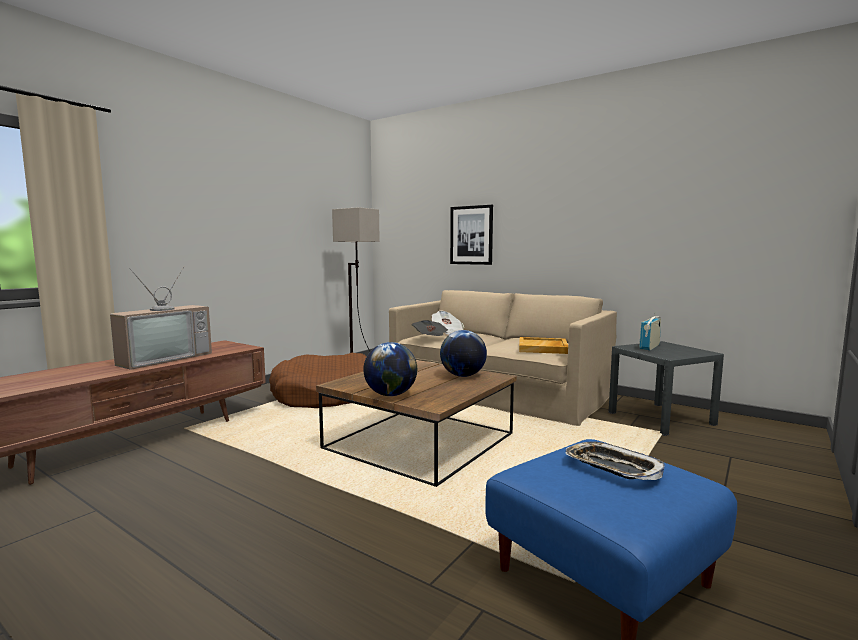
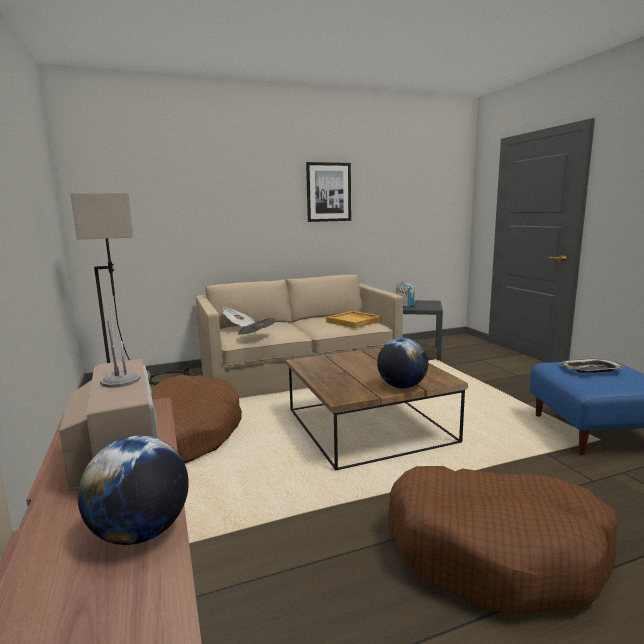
camera: 55 degrees left, 5 degrees up
(237, 537) = (495, 551): none -> brown dog bed
(463, 376) = (375, 357): globe -> globe (141, 532)
(471, 235) = (220, 224): picture -> picture (328, 192)

